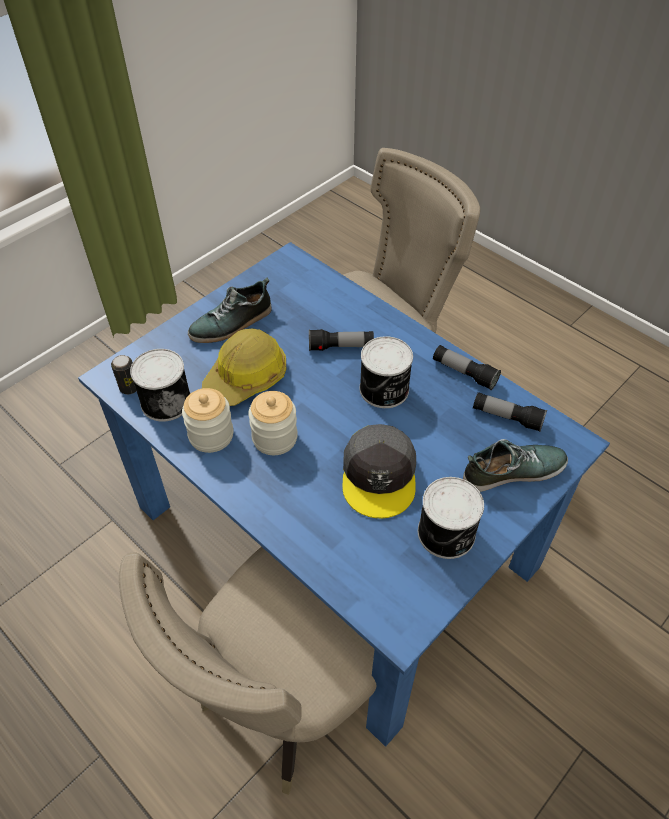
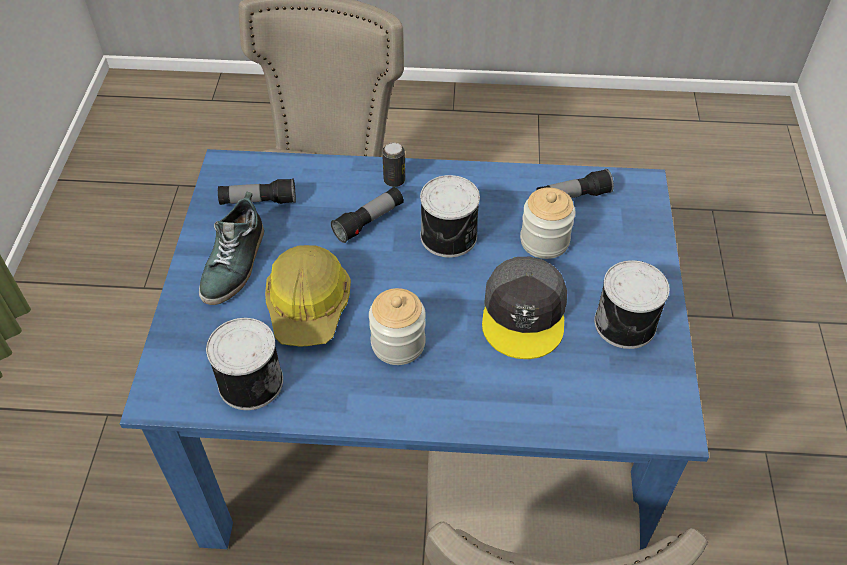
camera: 40 degrees left, 0 degrees up
(129, 388) = (194, 395): can -> can (394, 180)
(211, 435) = (334, 383): jar -> jar (544, 241)
(379, 475) = (524, 313): grey cap -> grey cap turned 45 degrees clockwise
(464, 373) = (500, 180): flashlight -> flashlight (258, 201)
(513, 470) = (621, 238): shoe -> none

